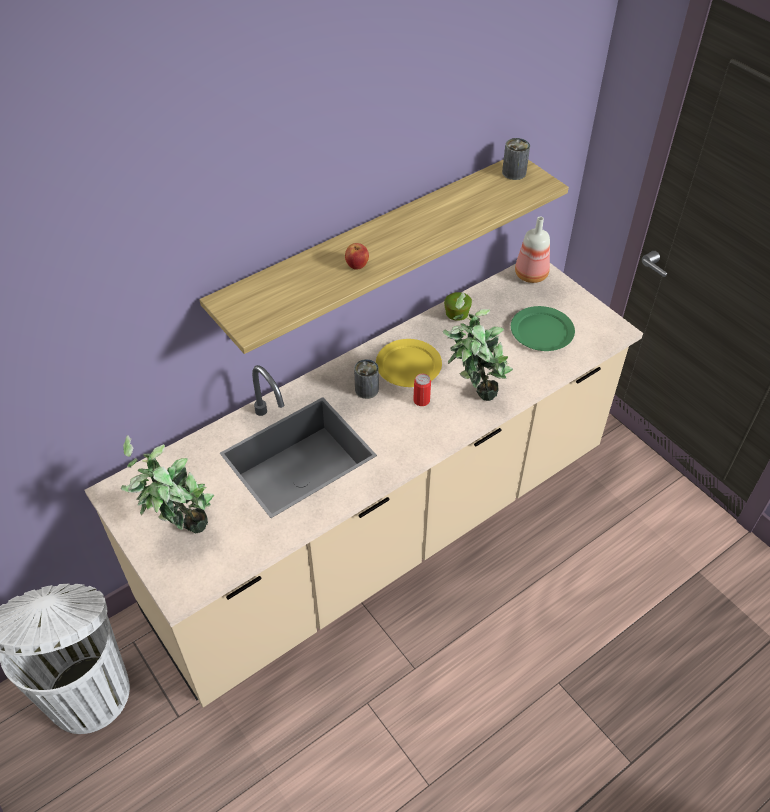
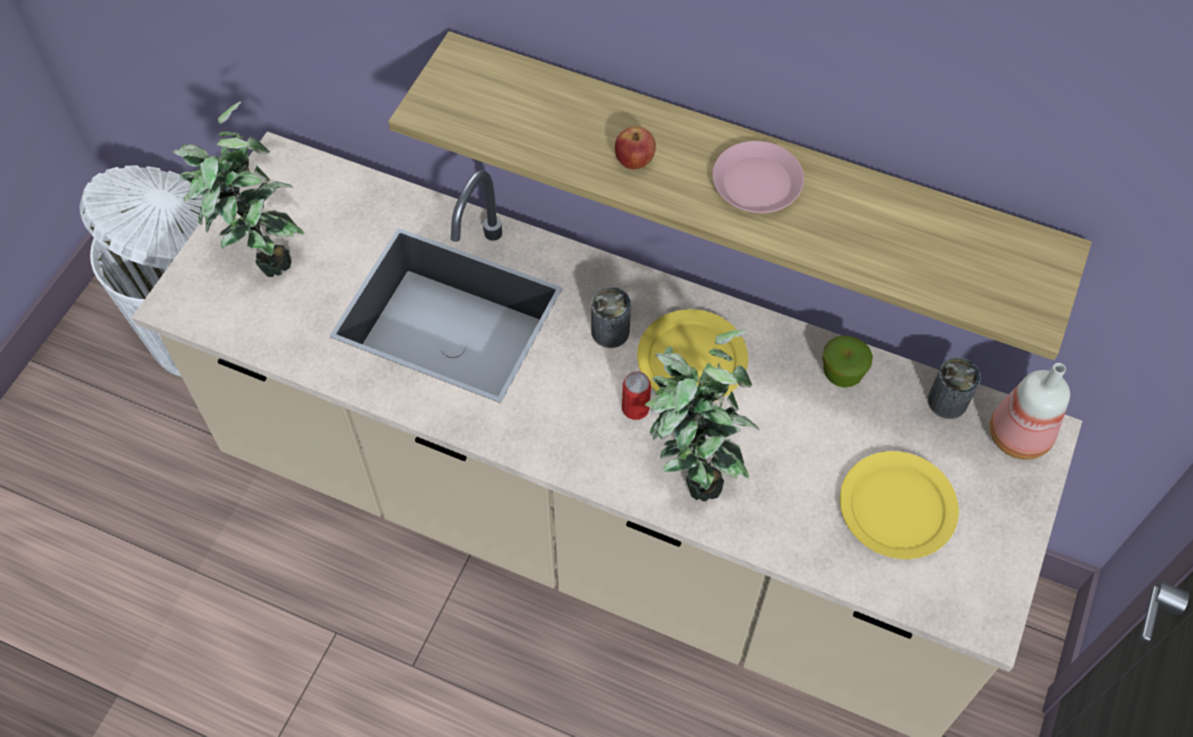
camera: 60 degrees right, 10 degrees up
(407, 231) = (757, 184): none -> pink plate
(514, 172) = (1027, 258): can -> can (947, 401)
(542, 331) = (898, 507): green plate -> yellow plate

